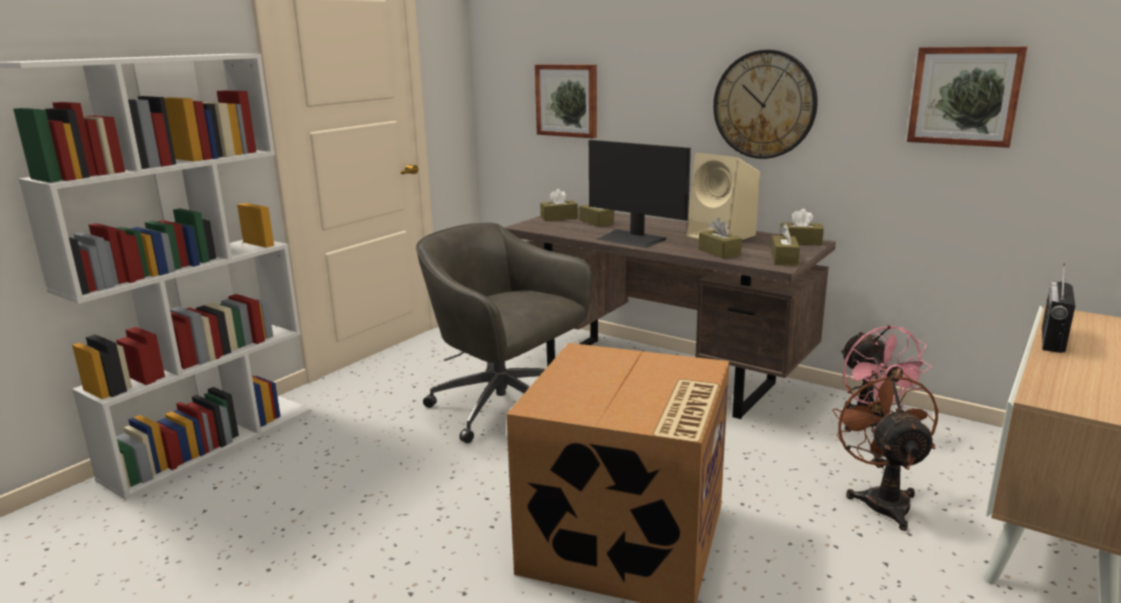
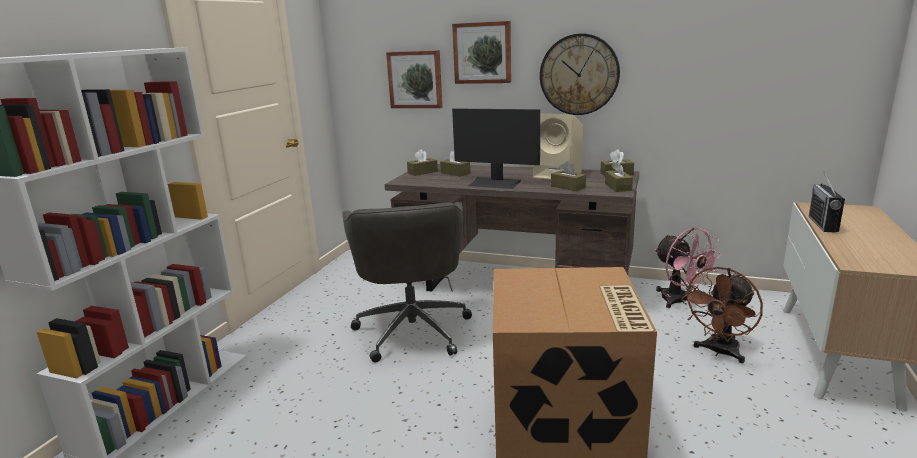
camera: 15 degrees left, 0 degrees up
(506, 408) = (413, 329): grey office chair -> grey office chair turned 120 degrees counterclockwise
(882, 499) = (719, 352): brown fan -> brown fan turned 120 degrees counterclockwise
(965, 96) = (726, 61): picture -> picture (482, 53)

